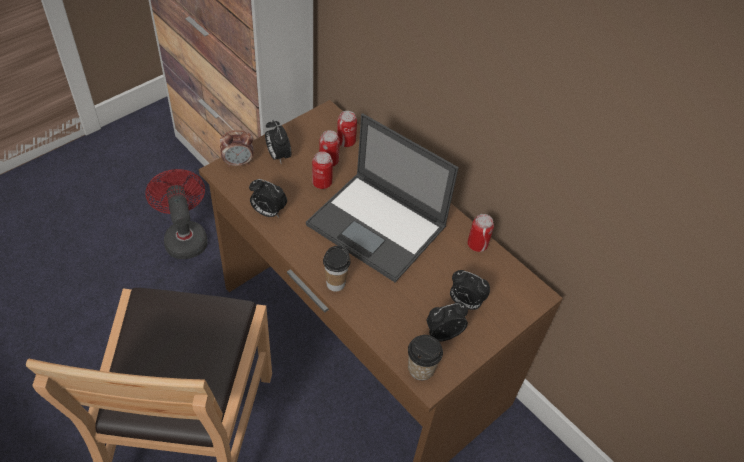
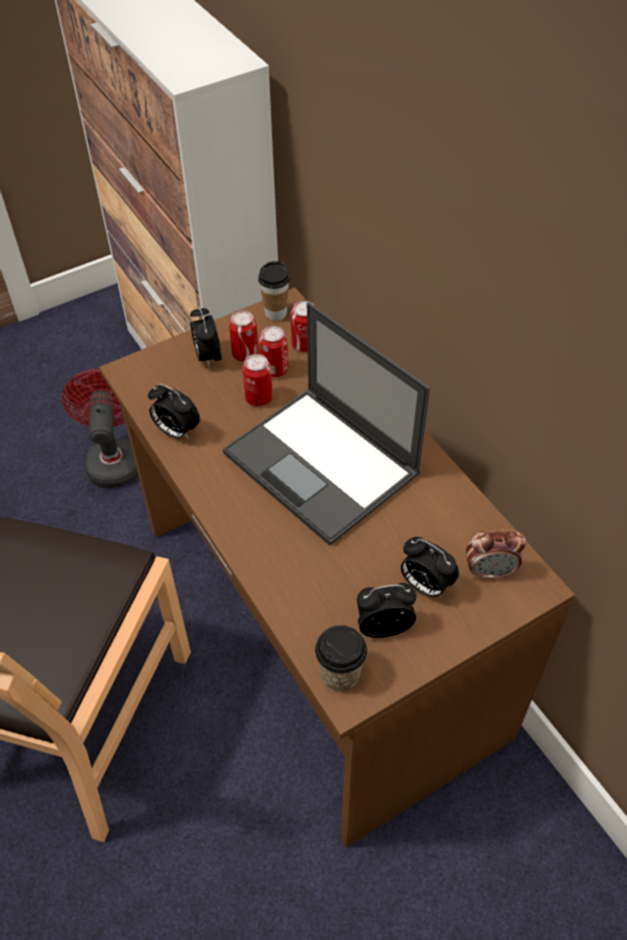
camera: 15 degrees right, 0 degrees up
(238, 163) = (153, 362): alarm clock -> alarm clock (490, 571)
(335, 283) = (245, 538): cup -> cup (275, 313)
(477, 244) = (461, 503): can -> can (245, 354)

